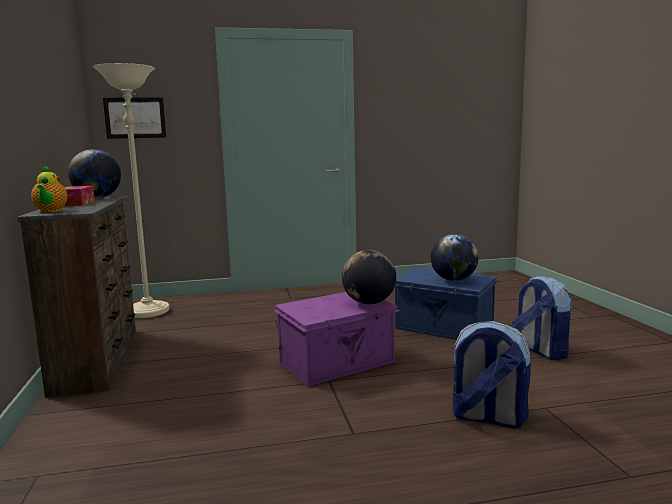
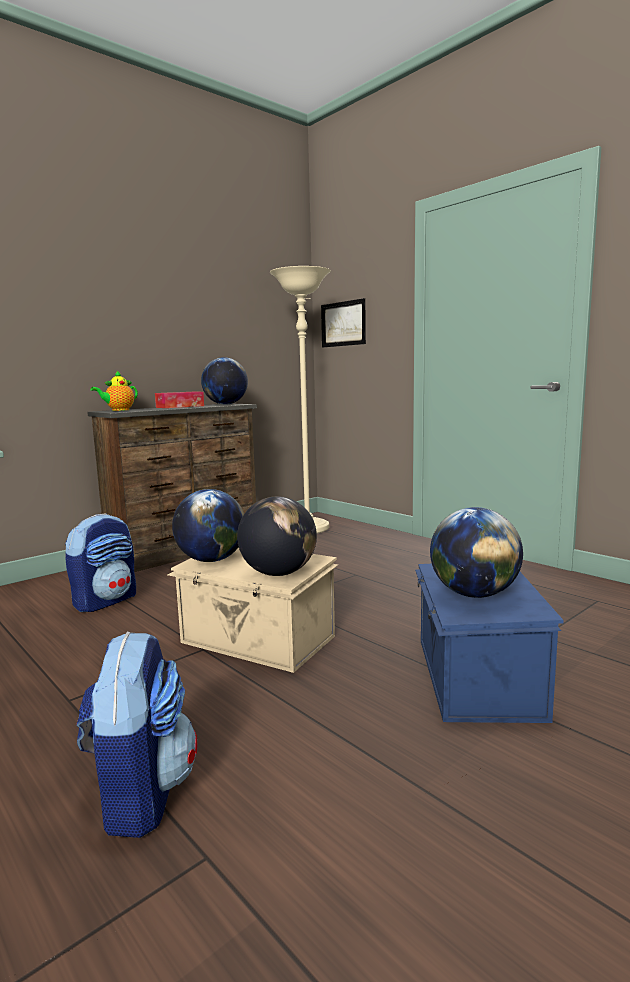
camera: 60 degrees right, 0 degrees up
(313, 313) = (211, 560): none -> globe
(338, 363) = (257, 640): purple storage box -> beige storage box
(540, 351) = (493, 805): backpack -> backpack (106, 601)

